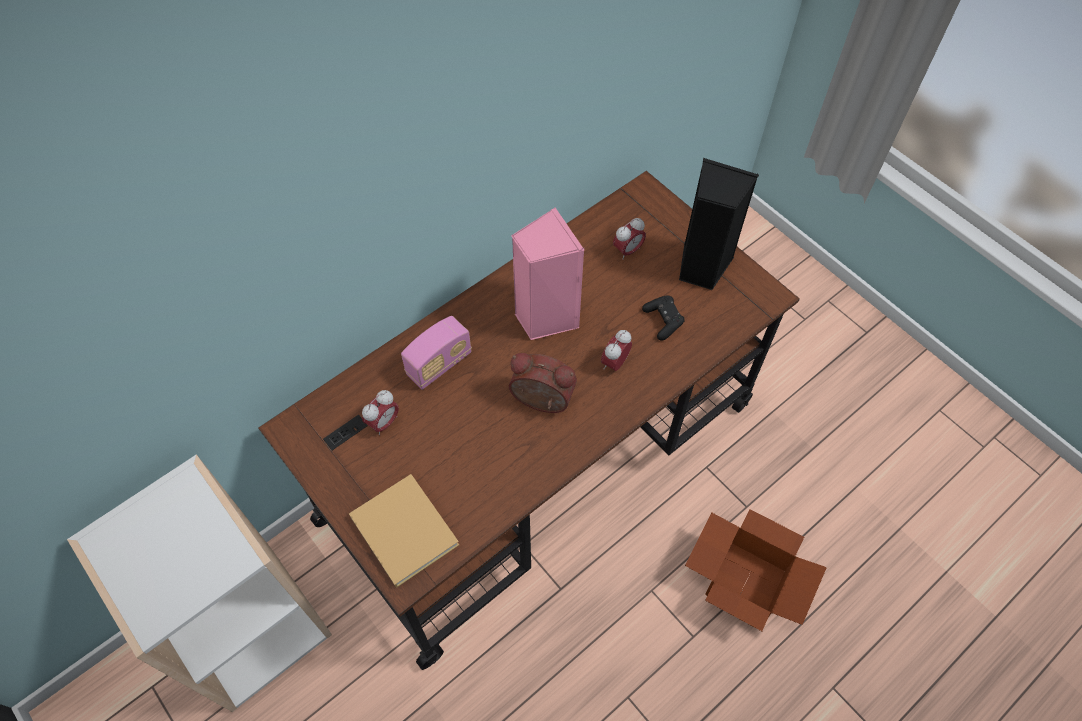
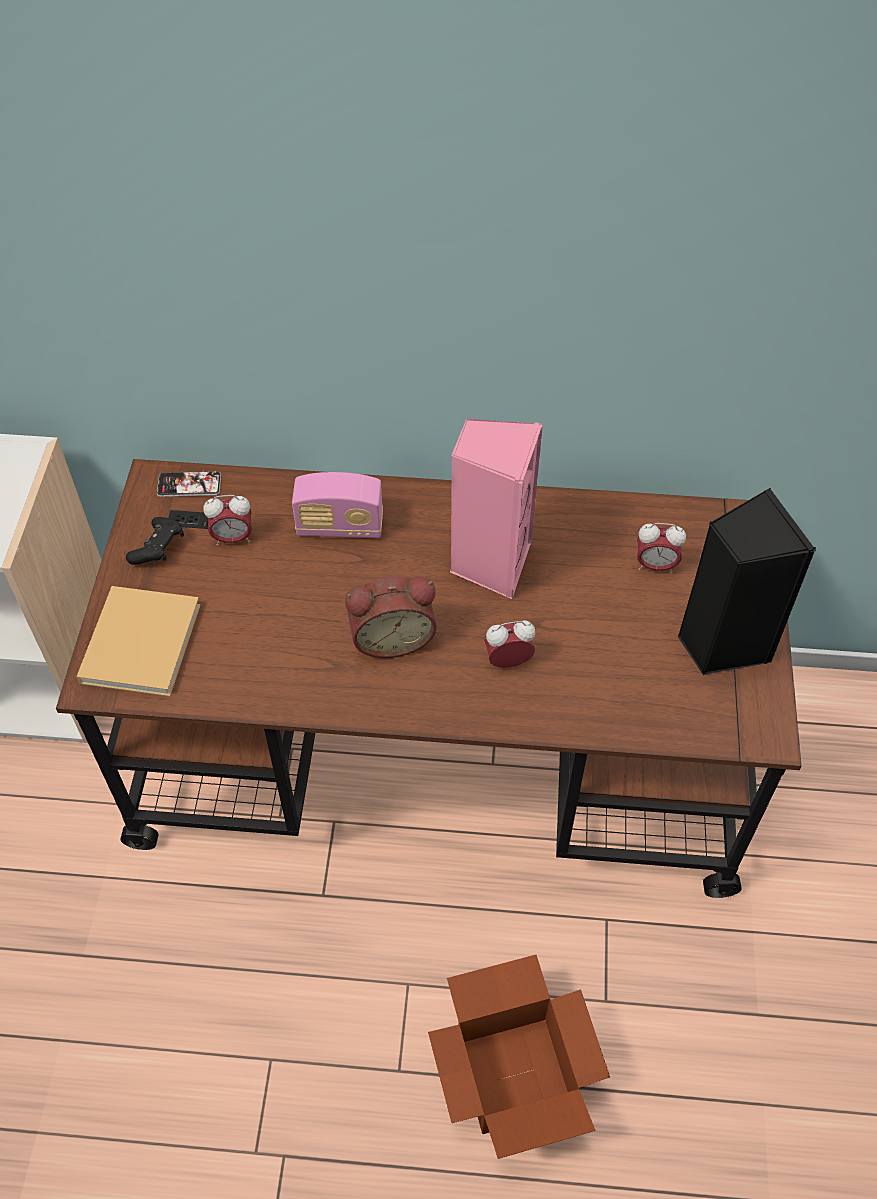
camera: 45 degrees right, 5 degrees down
(316, 414) = (189, 485): none -> phone
(541, 402) = (391, 636): alarm clock -> alarm clock turned 105 degrees clockwise
(663, 321) = (609, 663): black game controller -> black game controller (159, 549)

